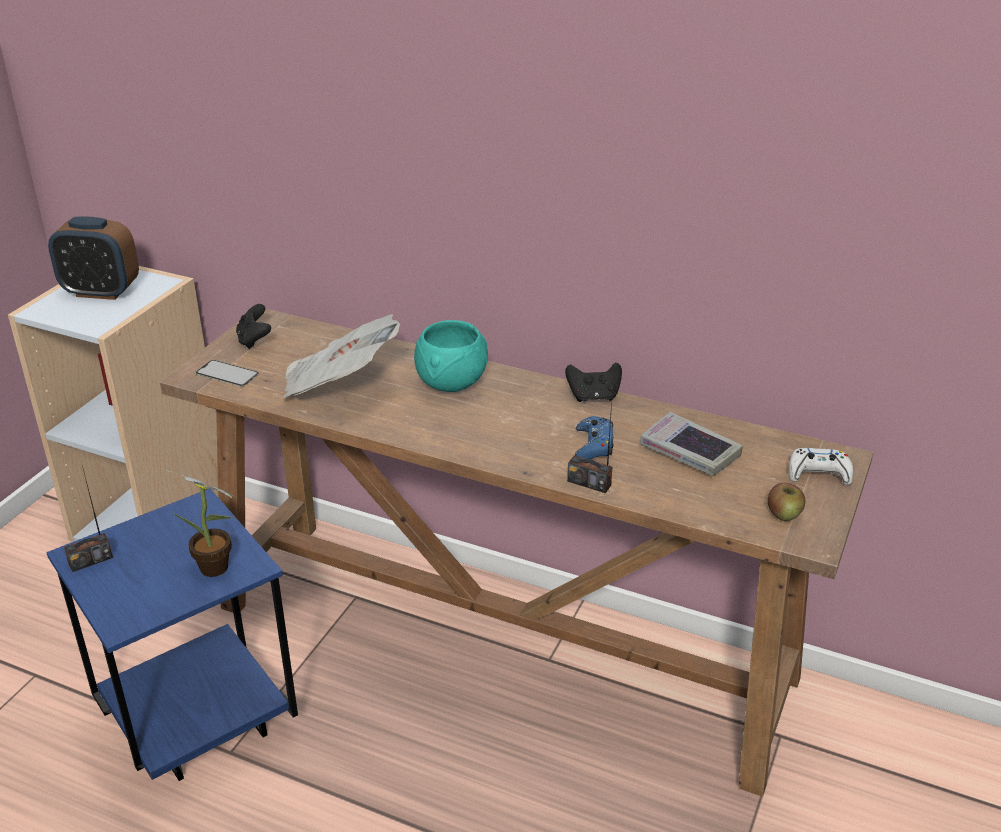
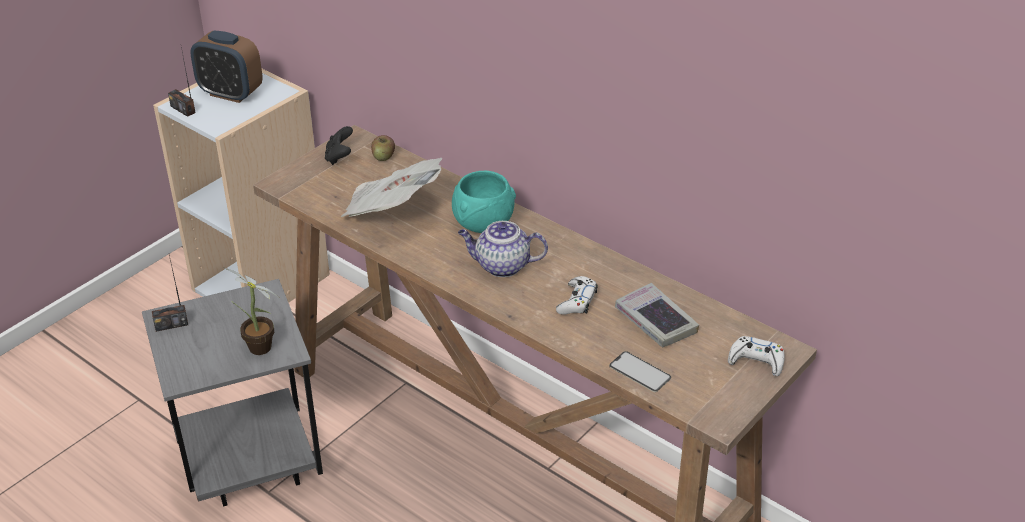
camera: 15 degrees right, 5 degrees up
(199, 725) = (250, 465): blue side table -> grey side table
(227, 374) = (307, 186): phone -> phone (640, 372)
(491, 422) = (501, 266): none -> teapot
(589, 483) = (557, 335): radio -> radio (183, 109)
(593, 397) = (598, 256): black game controller -> none
(593, 445) = (577, 301): blue game controller -> white game controller
(784, 514) = (707, 392): apple -> apple (383, 157)

